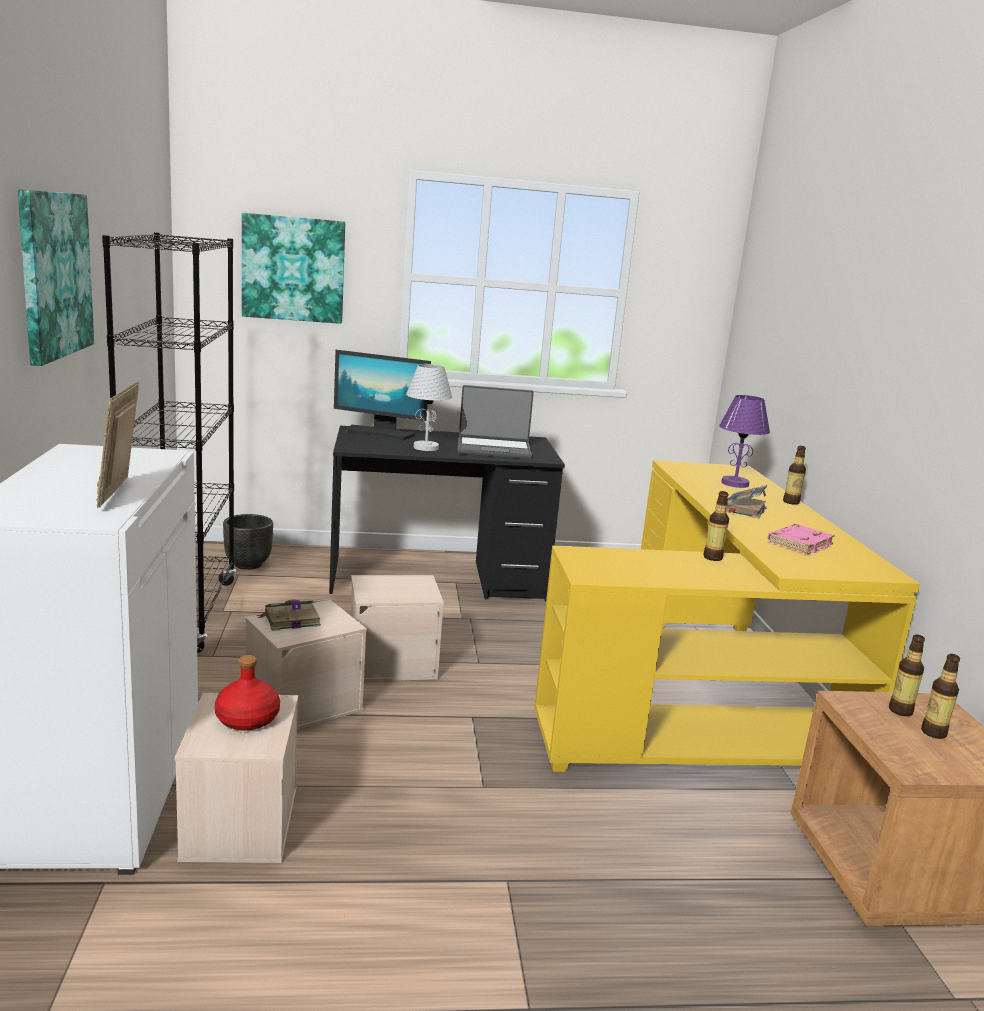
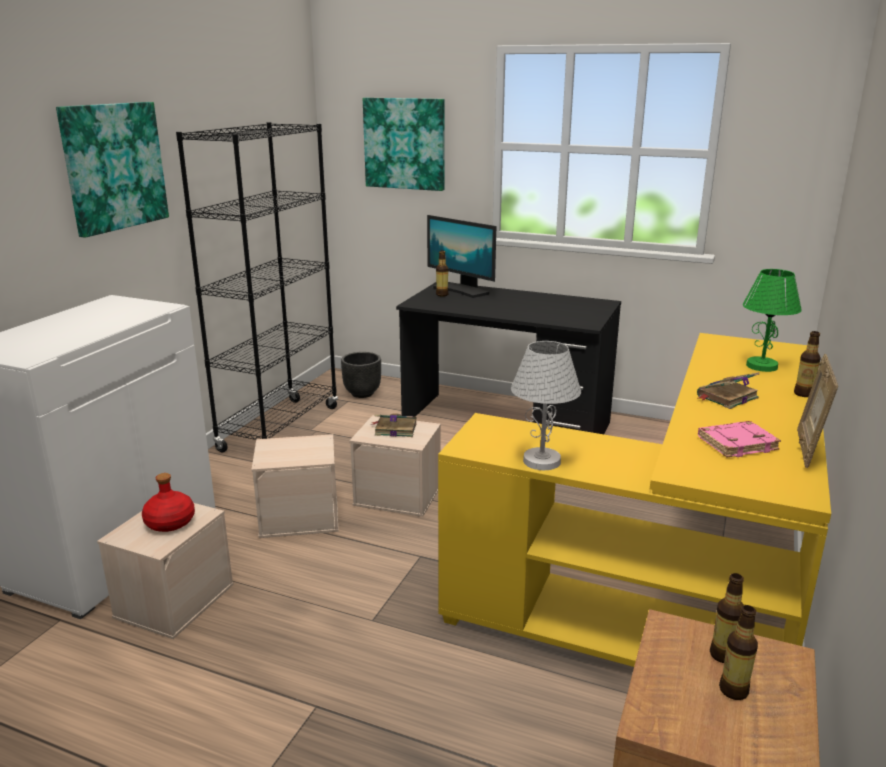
camera: 30 degrees right, 5 degrees up
(120, 493) = (76, 339): picture frame -> picture frame (807, 449)
(290, 620) = (284, 447): book -> book (394, 429)
(425, 447) = (483, 306): white table lamp -> white table lamp (541, 461)
(494, 449) = (547, 311): laptop -> none
(712, 557) = (627, 446): bottle -> bottle (442, 294)
(734, 483) = (761, 366): purple table lamp -> green table lamp

